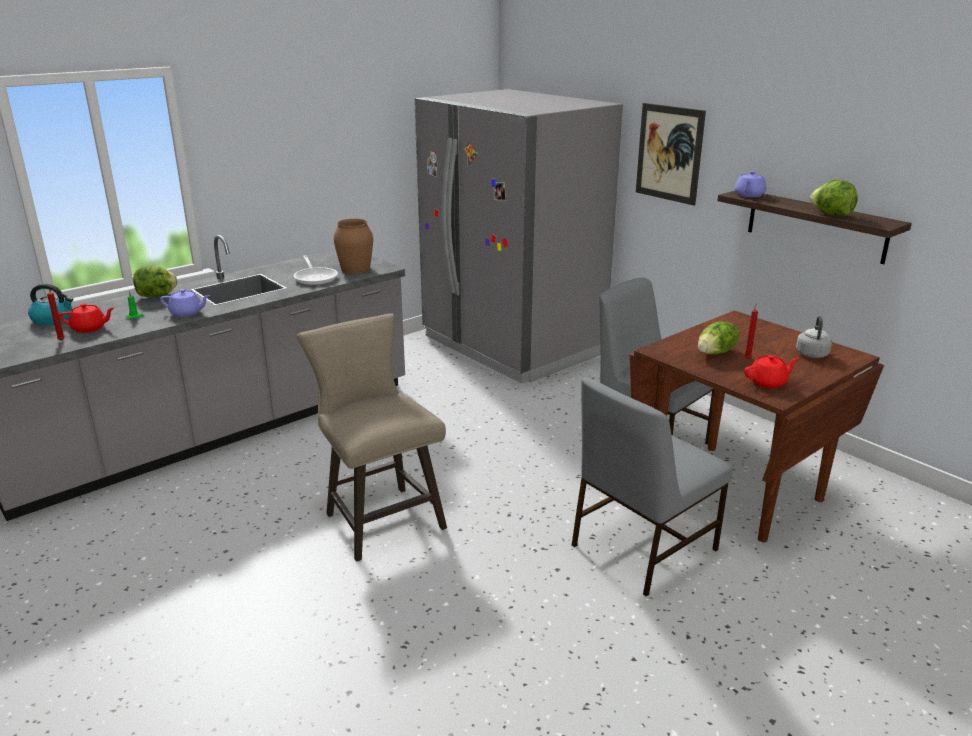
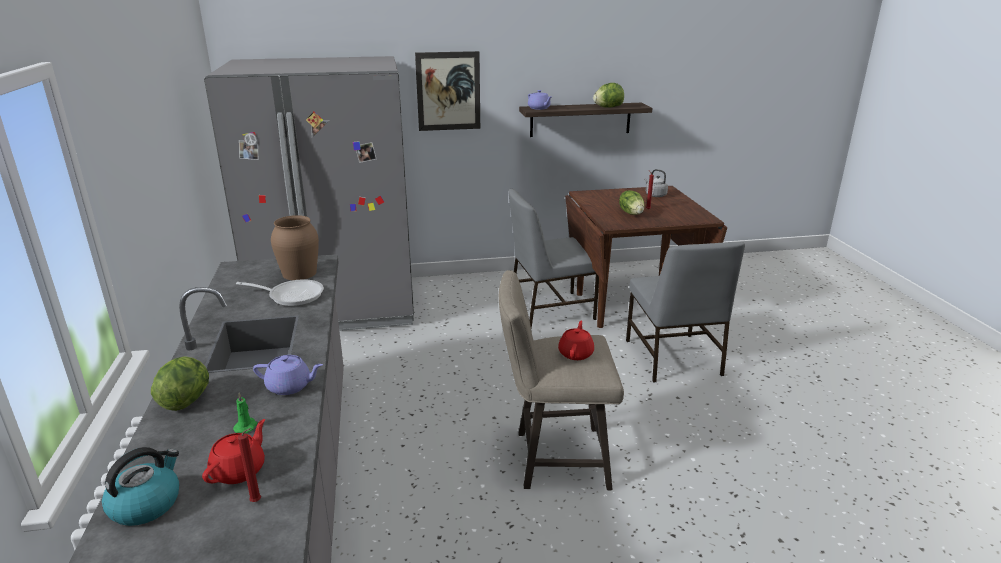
camera: 60 degrees left, 0 degrees up
(187, 313) = (290, 386): purple teapot -> purple teapot turned 60 degrees clockwise
(768, 382) = (686, 215): red teapot -> red teapot (576, 353)

